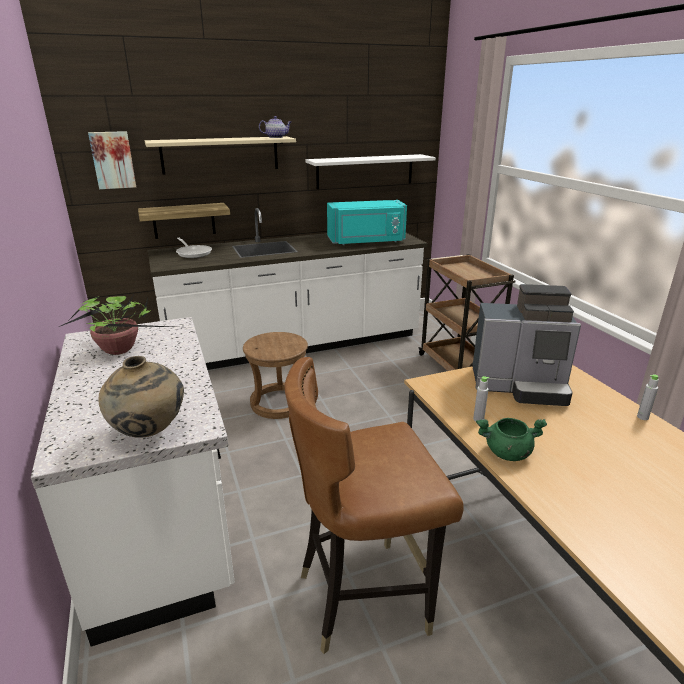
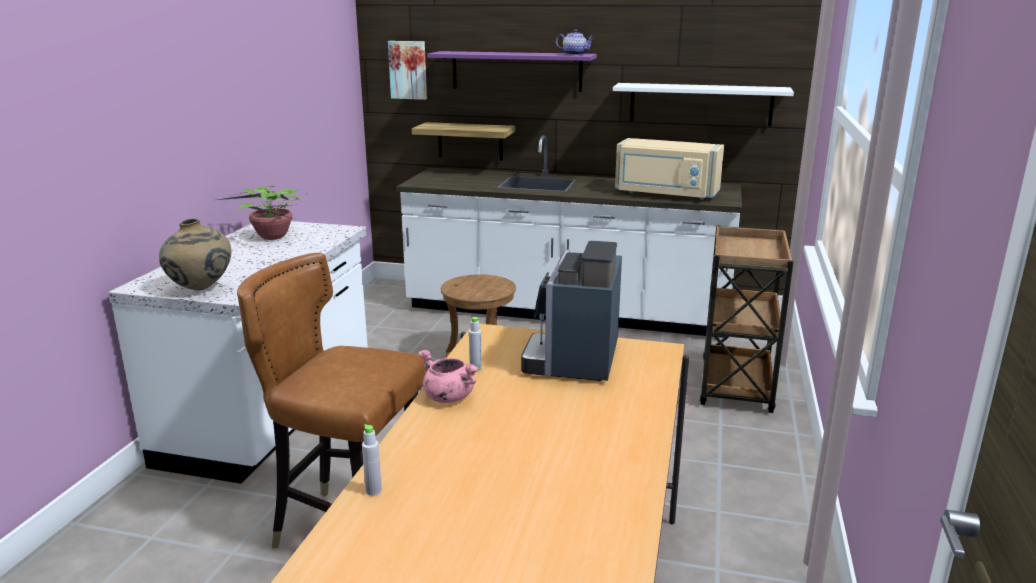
camera: 35 degrees right, 5 degrees down
(193, 253) = (462, 176): frying pan -> none
(220, 155) = (516, 71): beige shelf -> purple shelf
(366, 241) = (665, 194): turquoise microwave -> beige microwave
(507, 453) = (447, 397): green cooking pot -> pink cooking pot
(520, 386) = (575, 360): coffee machine -> coffee machine turned 60 degrees clockwise
(642, 417) = (651, 423): grey bottle -> grey bottle (373, 491)

